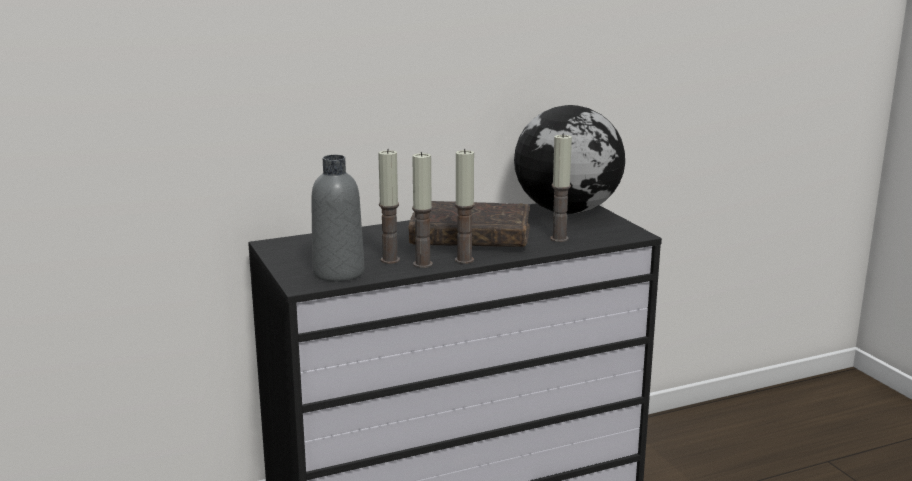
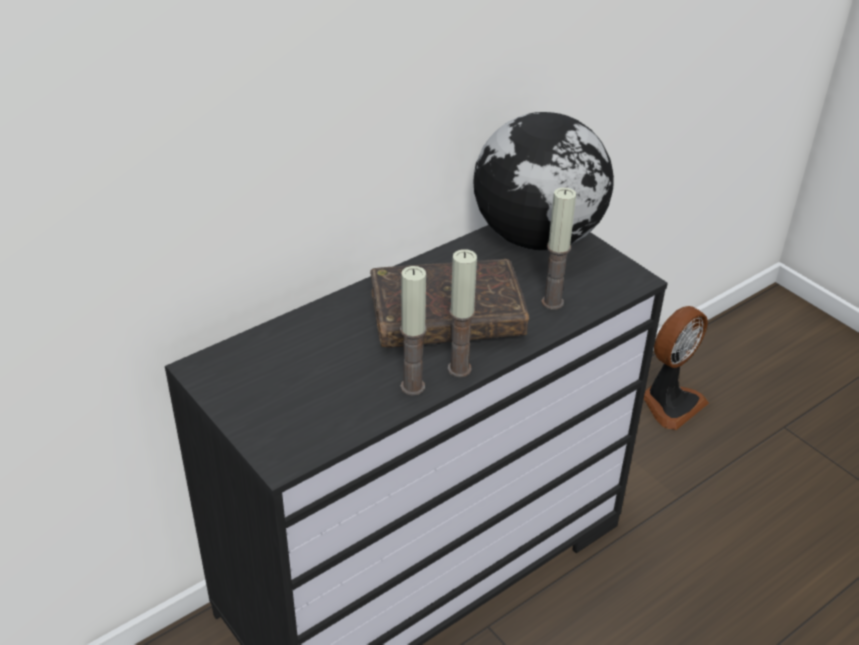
camera: 15 degrees left, 20 degrees up
(338, 273) = (315, 425): grey bottle -> none
(390, 260) = (368, 383): candle -> none
(721, 432) = (669, 402): none -> fan

